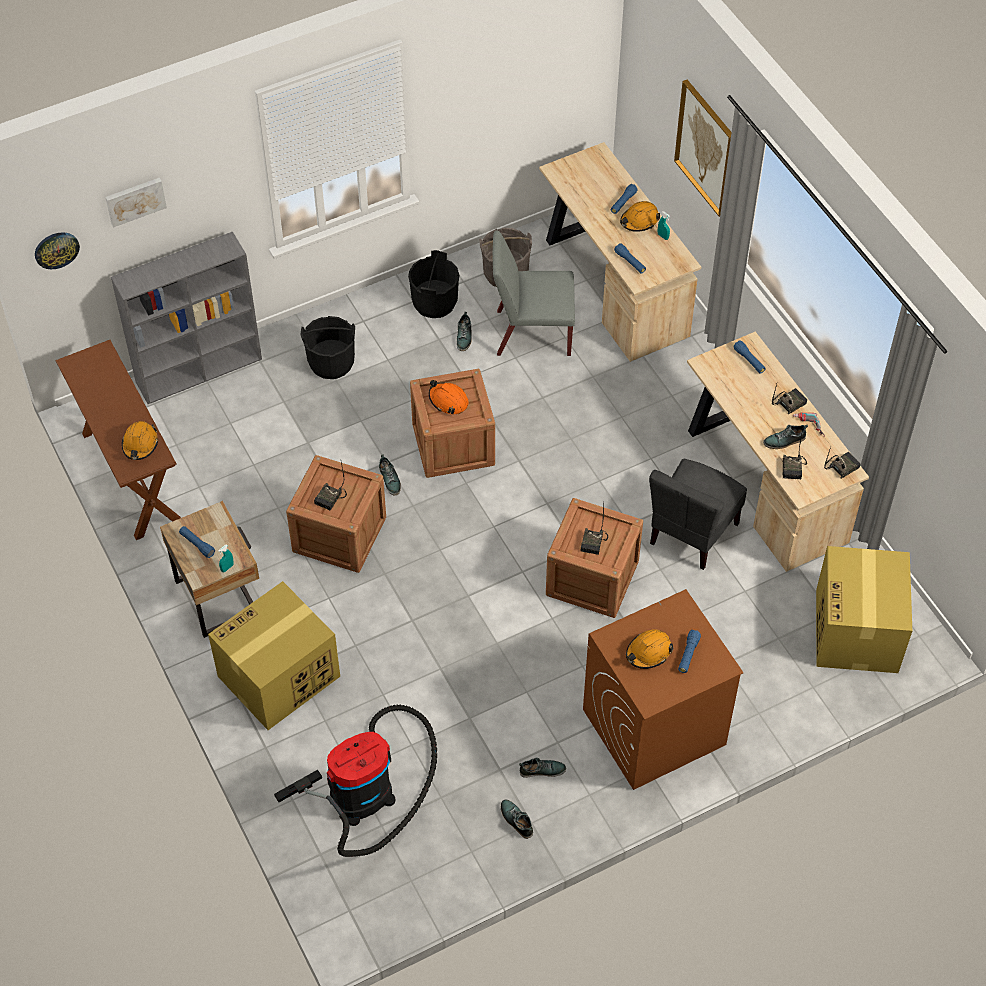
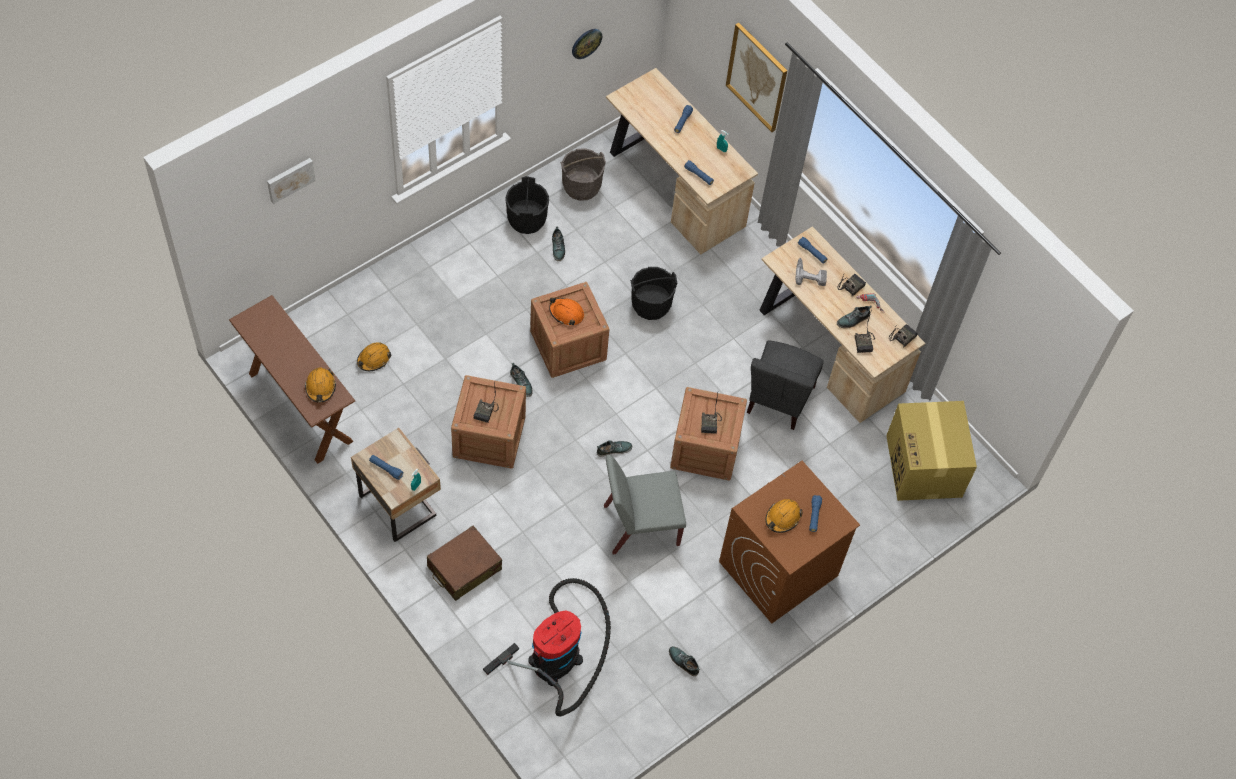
camera: 15 degrees left, 5 degrees up
(56, 249) = (227, 229): wall clock -> wall clock (586, 43)
(200, 370) = (338, 303): grey bookcase -> none
(278, 677) = (464, 568): cardboard box -> brown suitcase
(331, 362) = (450, 284): black bucket -> black bucket (651, 304)
(532, 333) = (614, 238): grey chair -> grey chair (640, 525)
(542, 770) = (696, 617): shoe -> shoe (614, 449)
(639, 221) = (699, 137): orange hard hat -> orange hard hat (373, 359)
(742, 384) = (810, 274): none -> power drill

